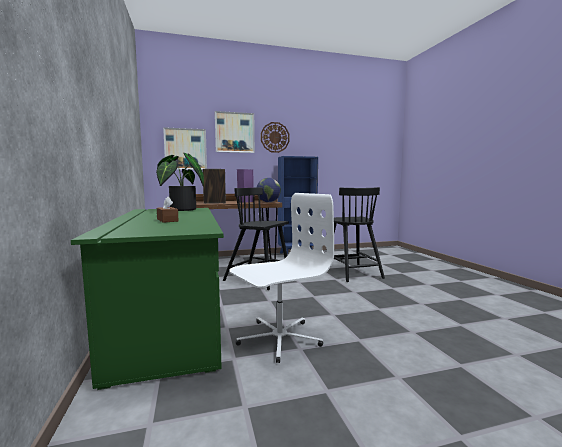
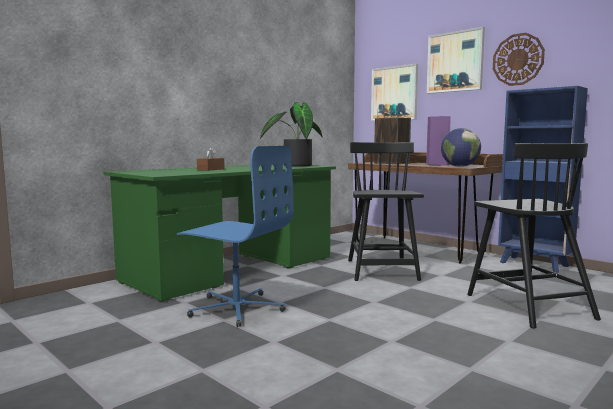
camera: 60 degrees right, 0 degrees up
(278, 338) = (236, 308): white office chair -> blue office chair
(352, 272) = (527, 306): black chair -> black chair turned 60 degrees counterclockwise

